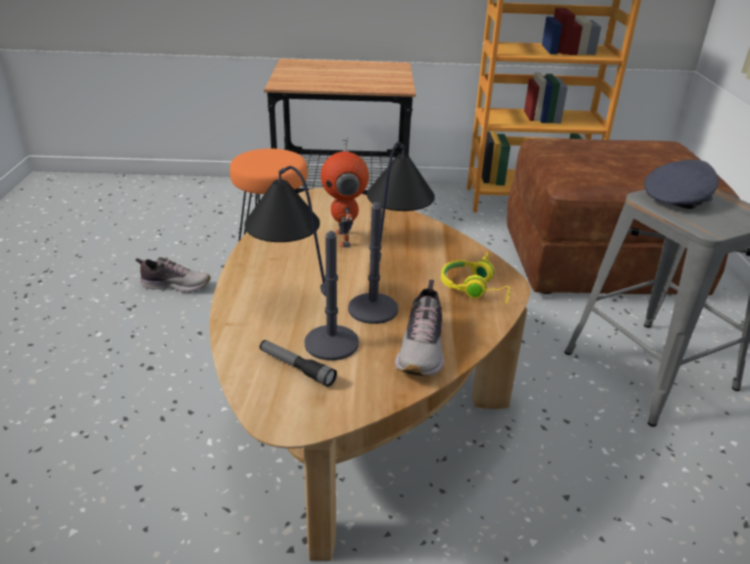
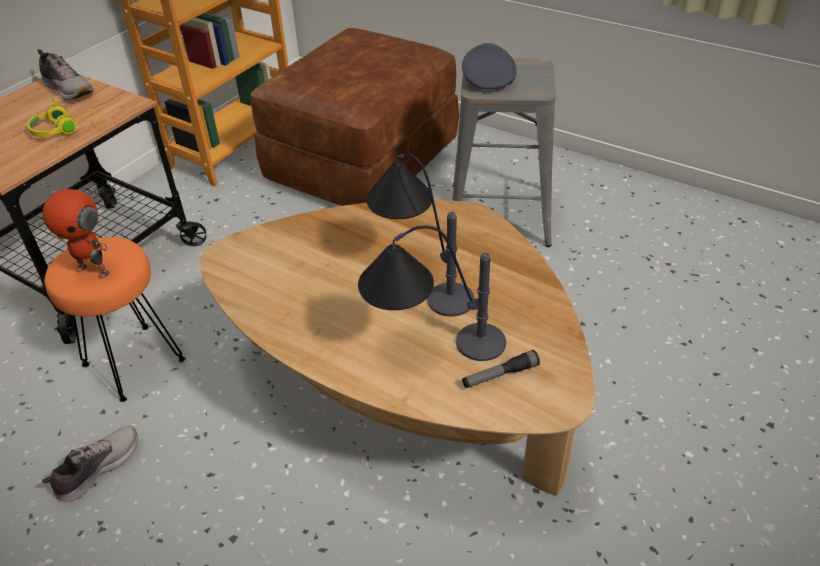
camera: 55 degrees left, 10 degrees up
(345, 238) = (324, 272): toy robot -> toy robot (94, 270)
(422, 349) = (523, 295): shoe -> shoe (69, 90)
(475, 289) = (466, 233): yellow headphones -> yellow headphones (64, 129)

